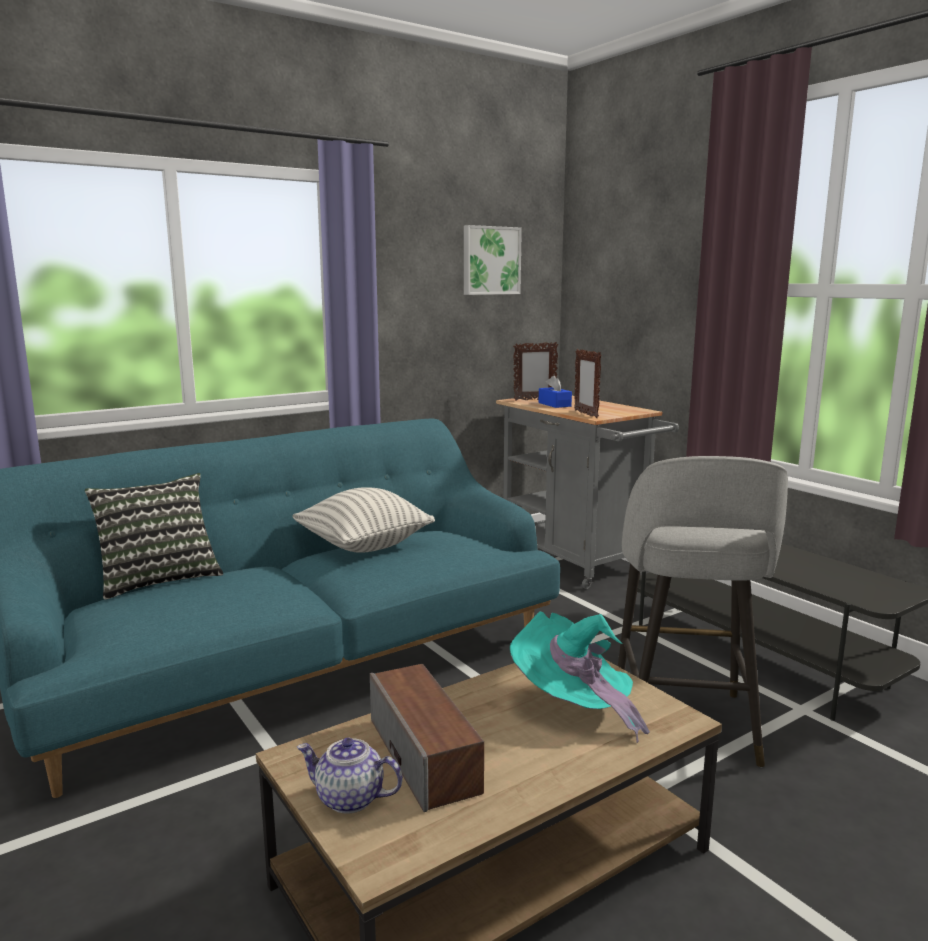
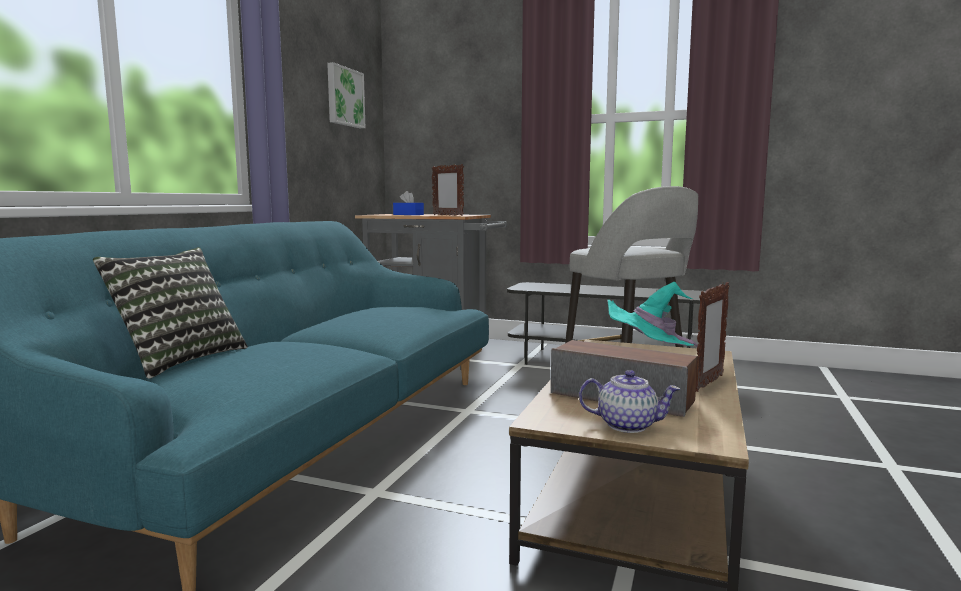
camera: 35 degrees left, 5 degrees down
(349, 798) = (627, 425): teapot -> teapot turned 150 degrees counterclockwise
(364, 546) = (343, 317): pillow -> none
(534, 400) = (384, 214): picture frame -> picture frame (708, 383)

